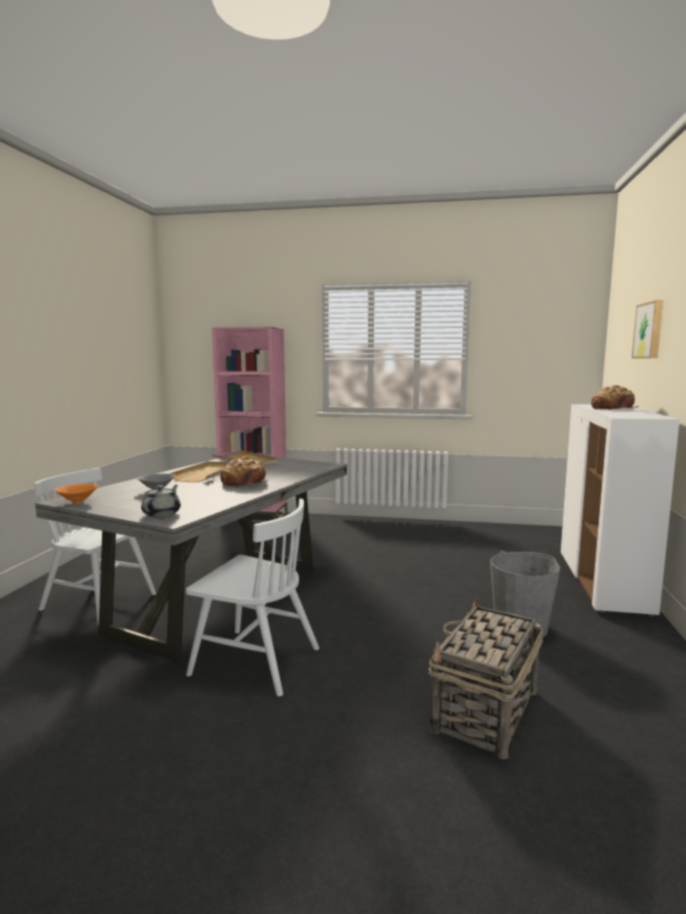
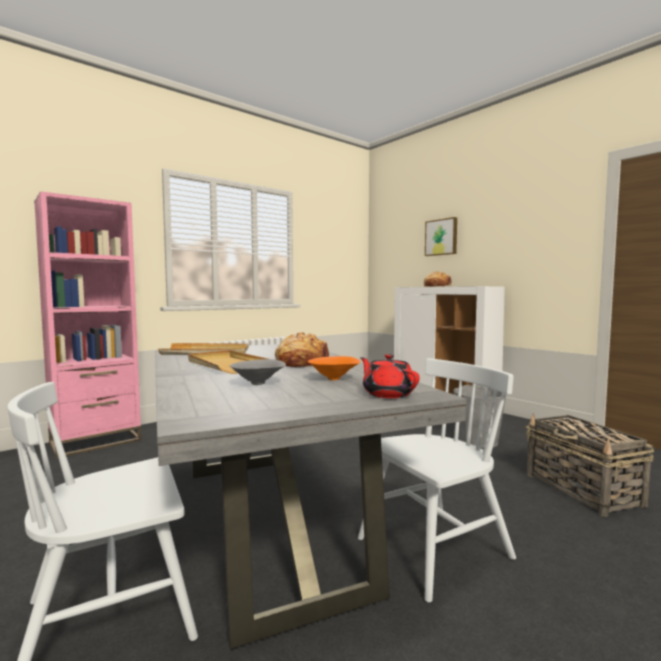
camera: 50 degrees left, 5 degrees down
(77, 502) = (232, 415): orange bowl -> orange bowl (335, 379)
(162, 513) = (387, 394): grey teapot -> red teapot

